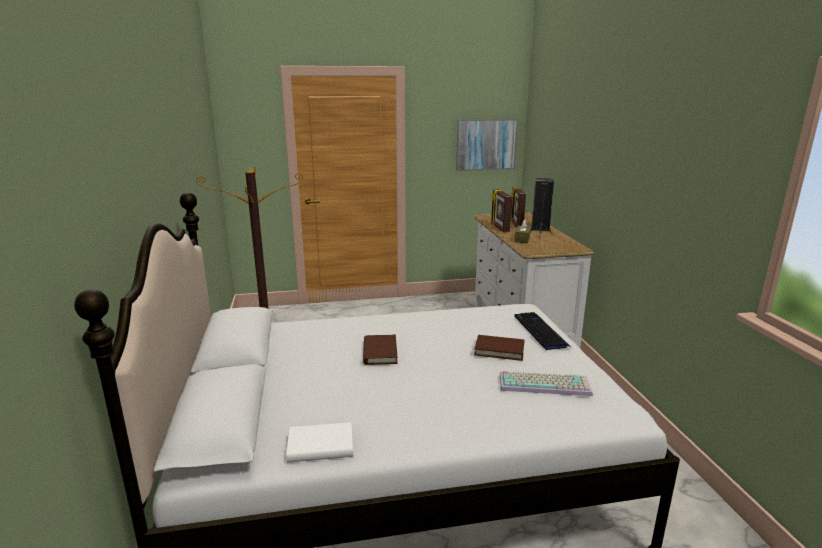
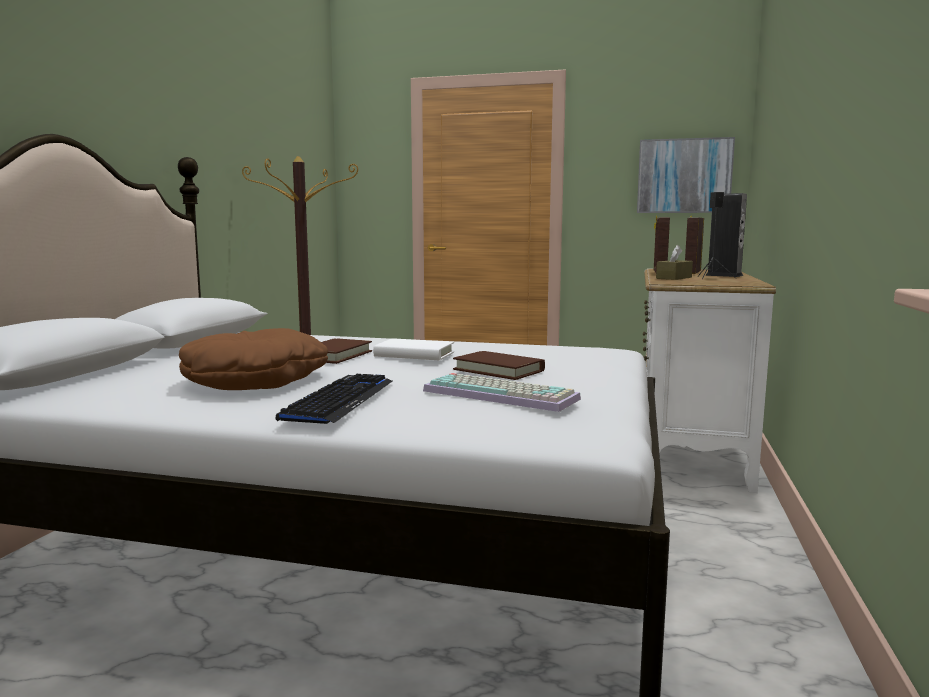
camera: 25 degrees right, 10 degrees down
(320, 446) = (113, 398): white book -> white book (414, 354)
(376, 399) = (252, 381): none -> brown pillow
(540, 331) = (595, 364): keyboard -> keyboard (340, 400)

